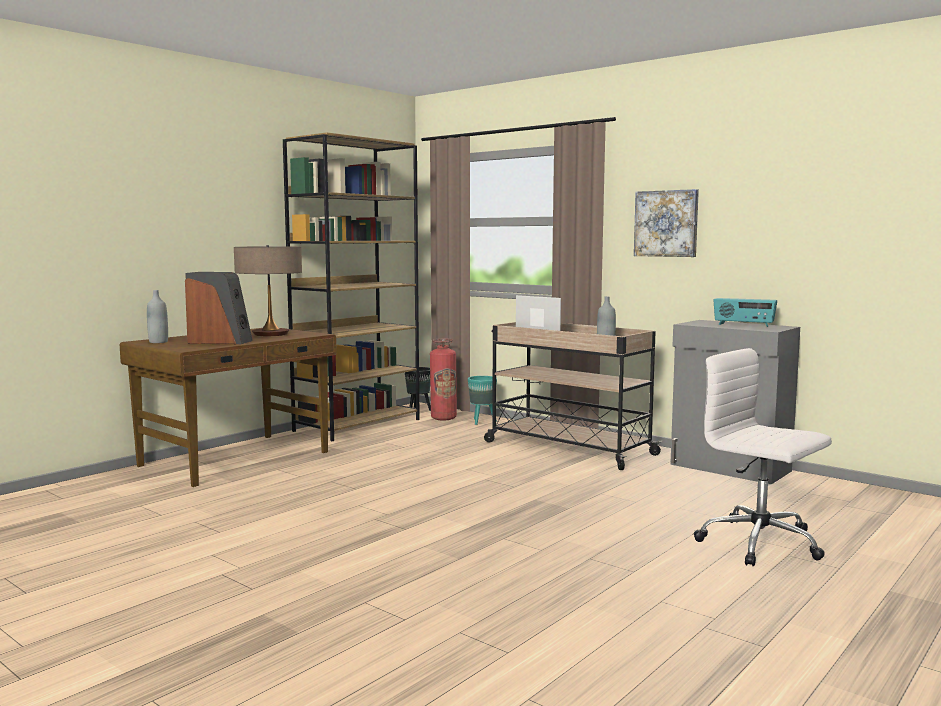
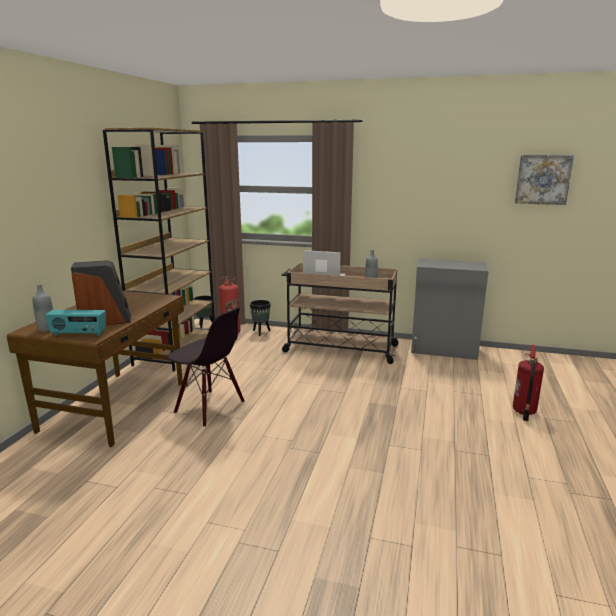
camera: 25 degrees left, 10 degrees up
(270, 334) = (130, 302): table lamp -> none
(330, 474) = (209, 408): none -> black chair
(482, 422) = (261, 332): turquoise planter -> black planter
(666, 223) = (396, 195): picture -> picture (543, 179)
(743, 325) = (456, 263): radio -> radio (78, 334)
(761, 543) = (524, 412): white office chair -> fire extinguisher

